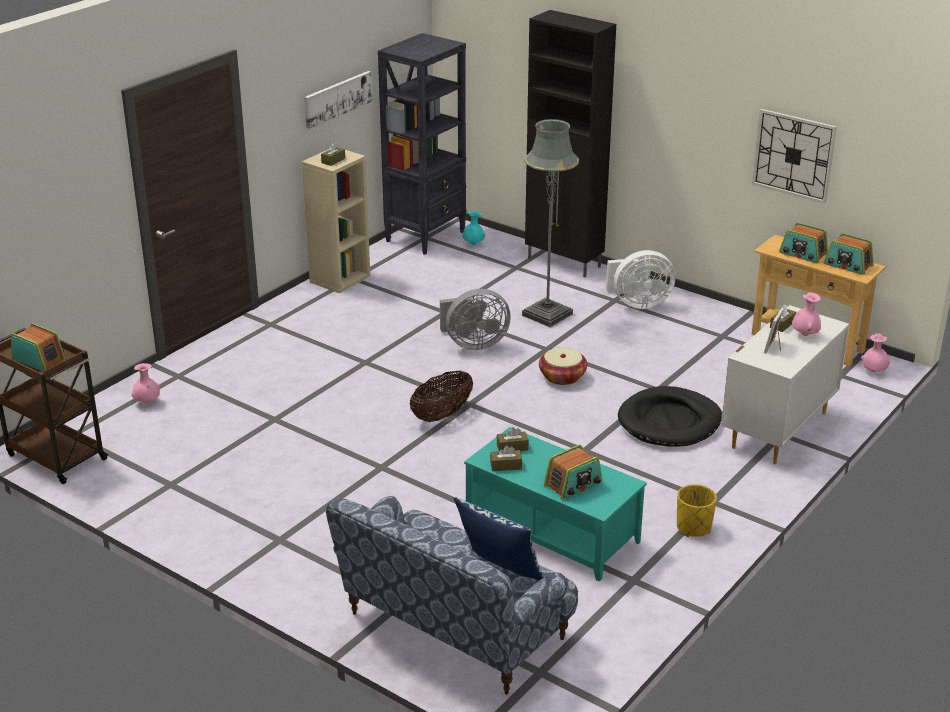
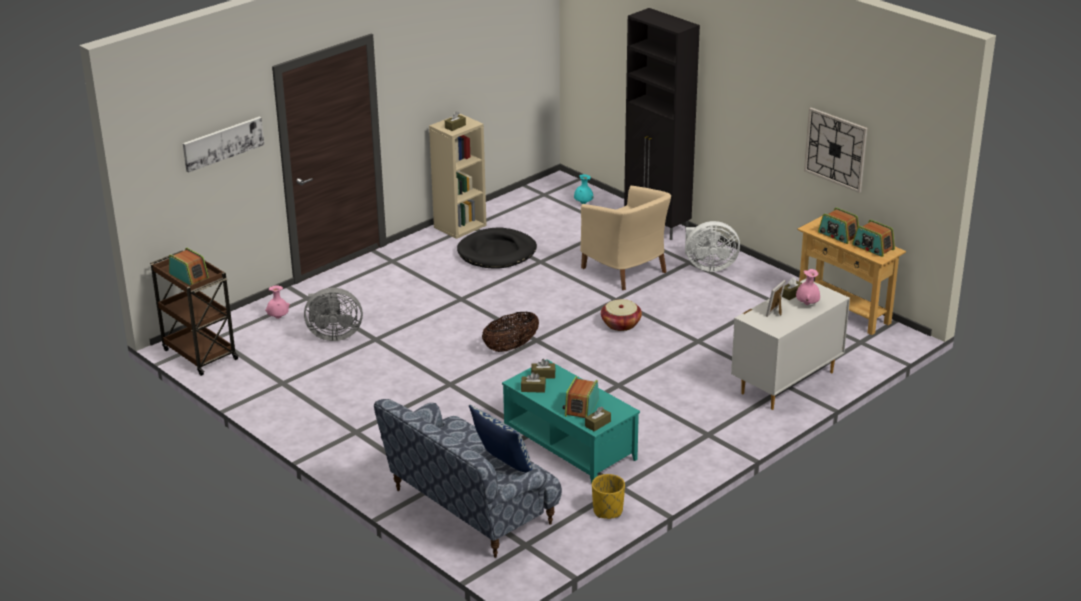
camera: 10 degrees right, 0 degrees up
(337, 98) = (465, 73): picture -> picture (223, 143)
(426, 236) = (544, 193): black bookcase -> none
(473, 344) = (555, 291): grey fan -> grey fan (333, 335)
(547, 314) = (626, 270): grey floor lamp -> beige armchair
(573, 484) = (581, 407): radio -> radio turned 135 degrees clockwise
(601, 504) = (597, 424): none -> brown tissue box
(669, 421) = (697, 368): black dog bed -> black dog bed (497, 252)
(693, 528) = (684, 453): yellow planter -> yellow planter (607, 511)
(873, 371) = (891, 341): pink vase -> none

